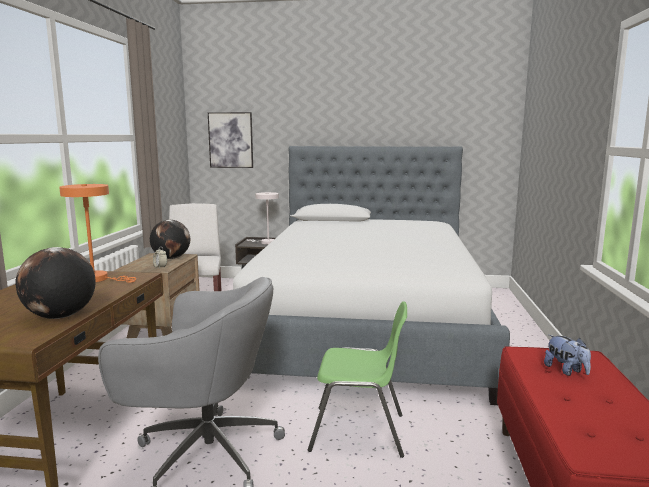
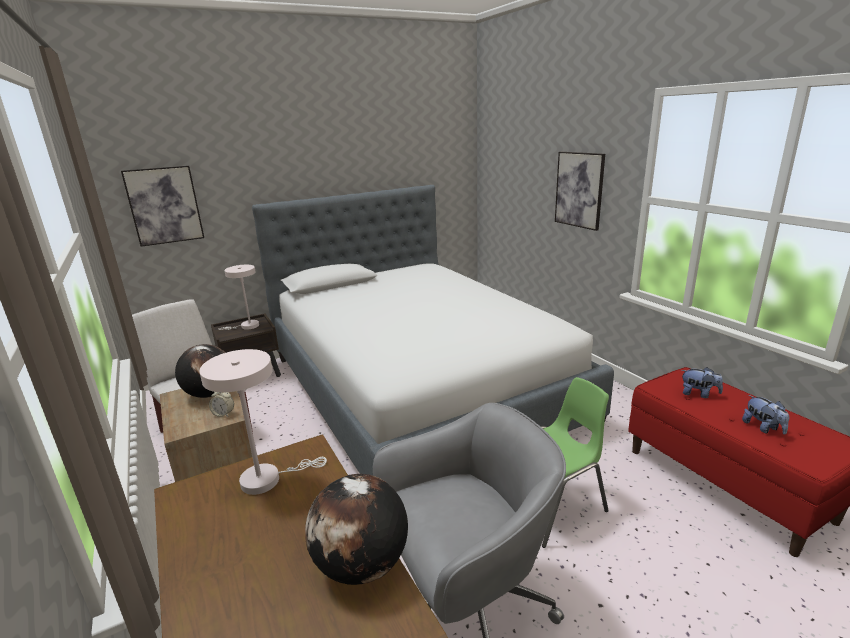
camera: 35 degrees left, 10 degrees up
(98, 279) = (267, 479): orange table lamp -> white table lamp
(571, 147) = (579, 190): none -> picture
(590, 414) = (763, 428): none -> plush toy

